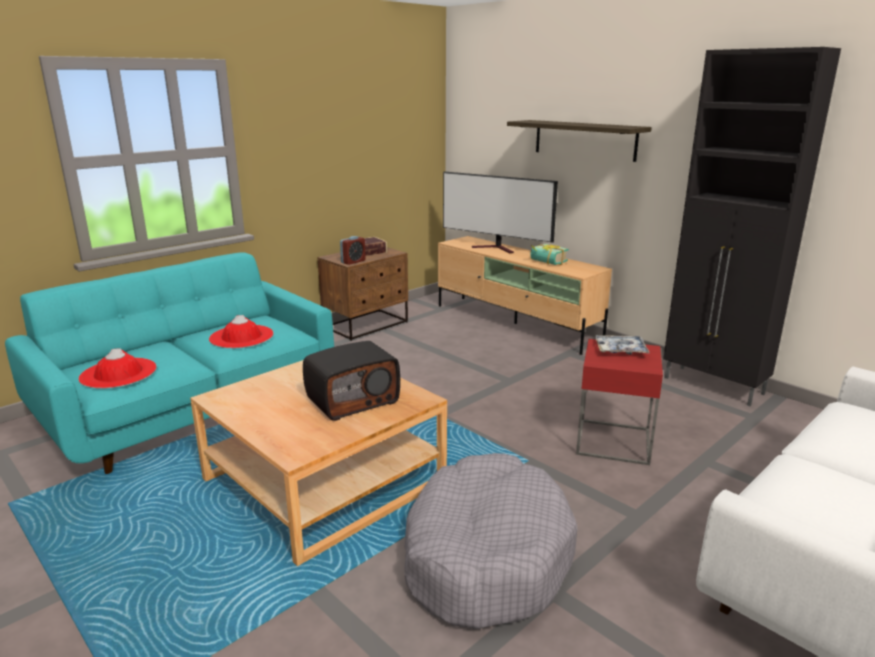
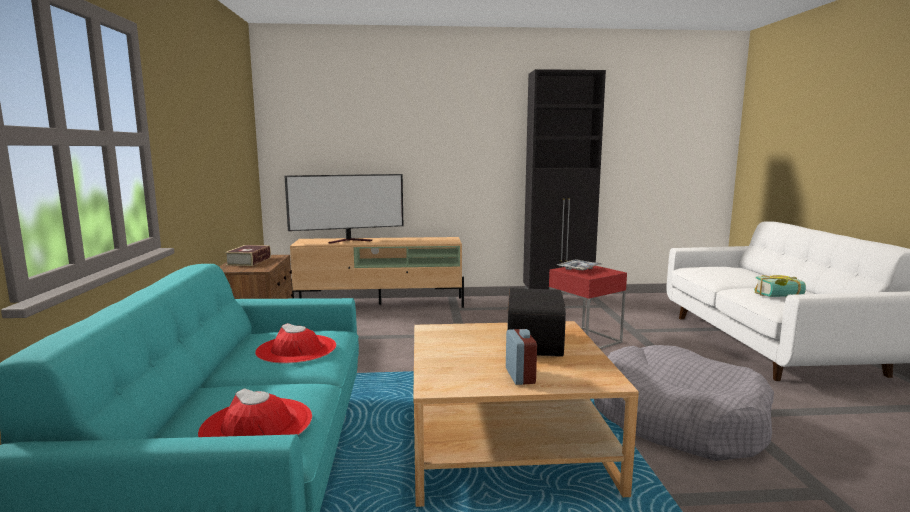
camera: 50 degrees left, 10 degrees down
(353, 261) = (262, 268): alarm clock -> alarm clock (520, 376)
(546, 263) = (412, 241): book -> book (781, 297)
(584, 140) = (420, 139): shelf -> none

